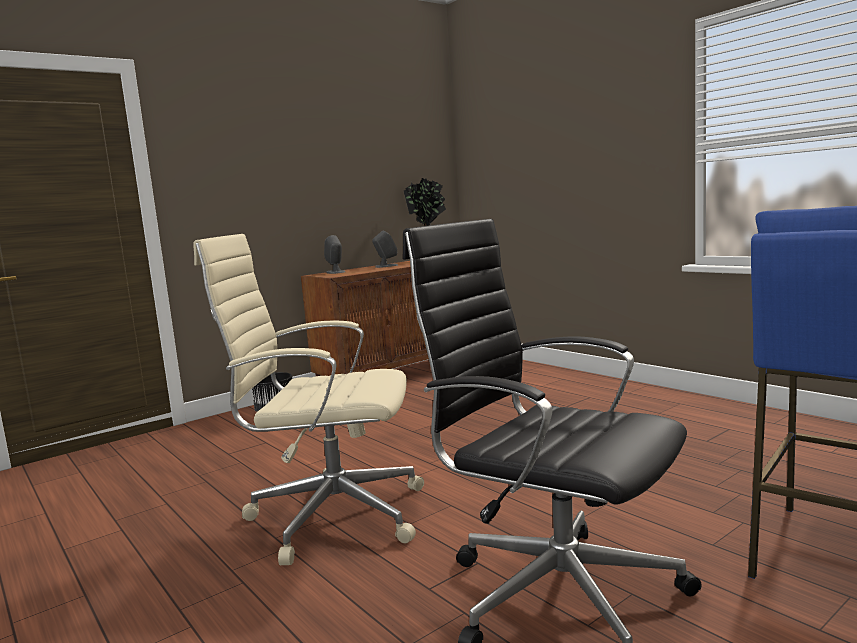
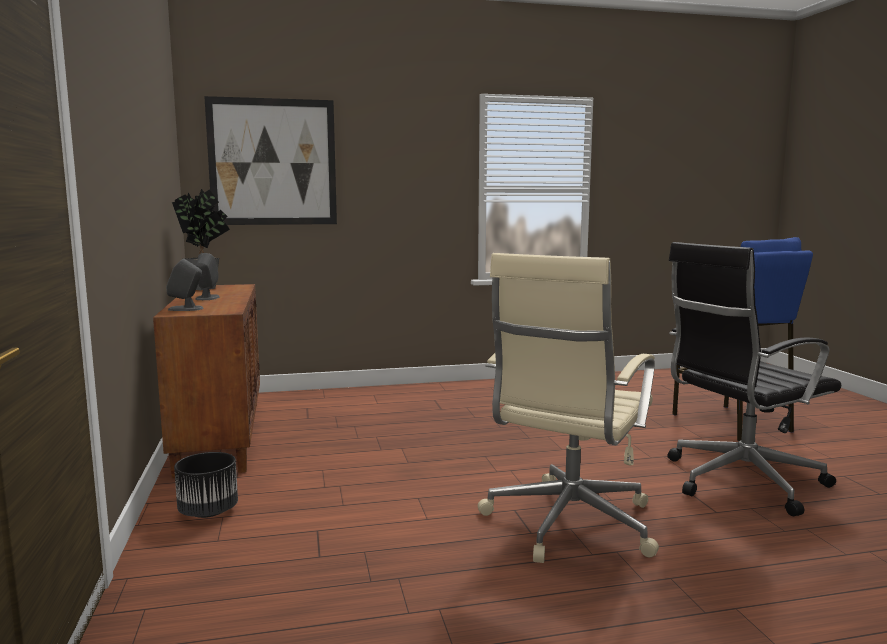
camera: 65 degrees left, 0 degrees up
(508, 145) = (273, 162): none -> picture

